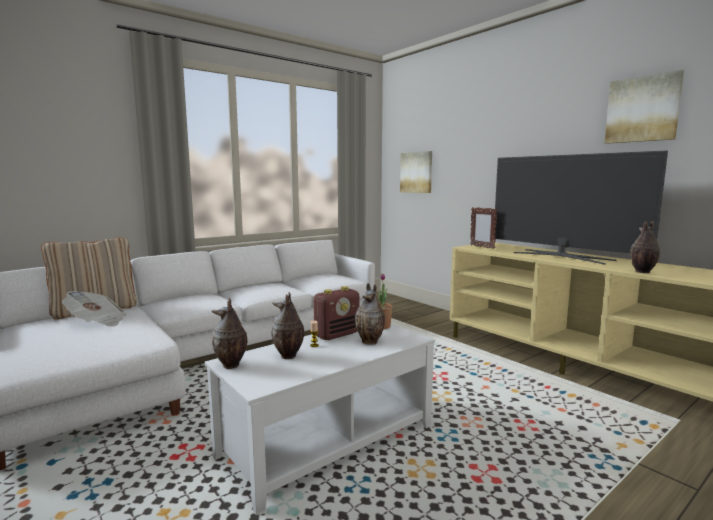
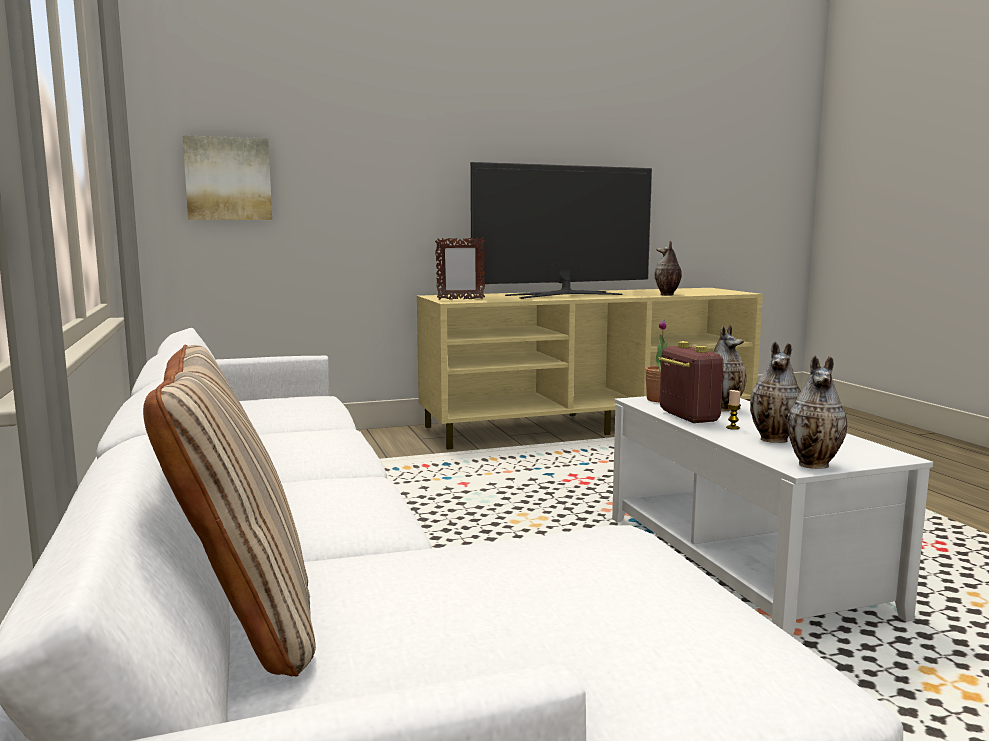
camera: 70 degrees left, 0 degrees up
(97, 322) = (435, 593): newspaper -> none
(642, 109) = (591, 119): picture -> none

